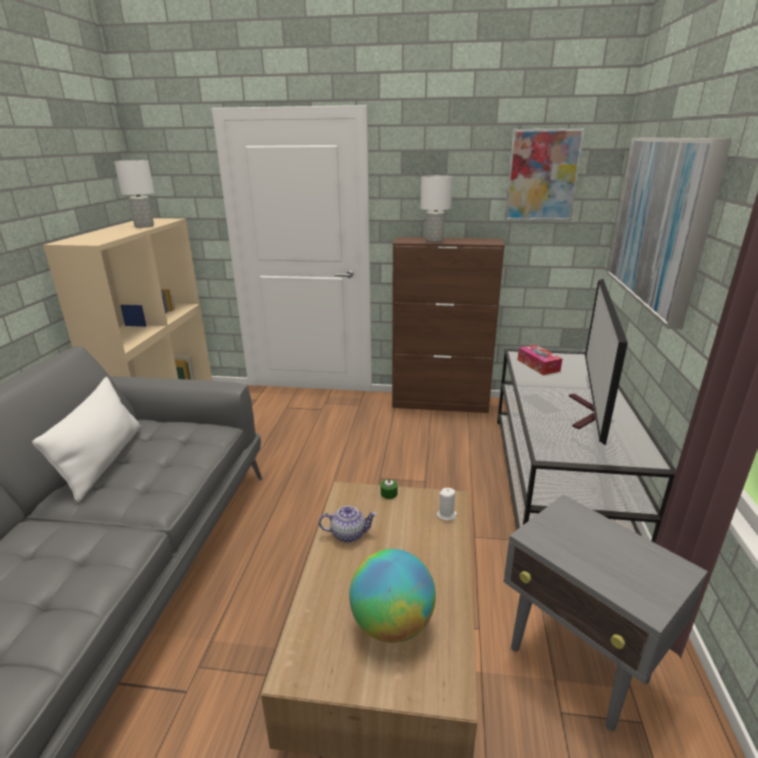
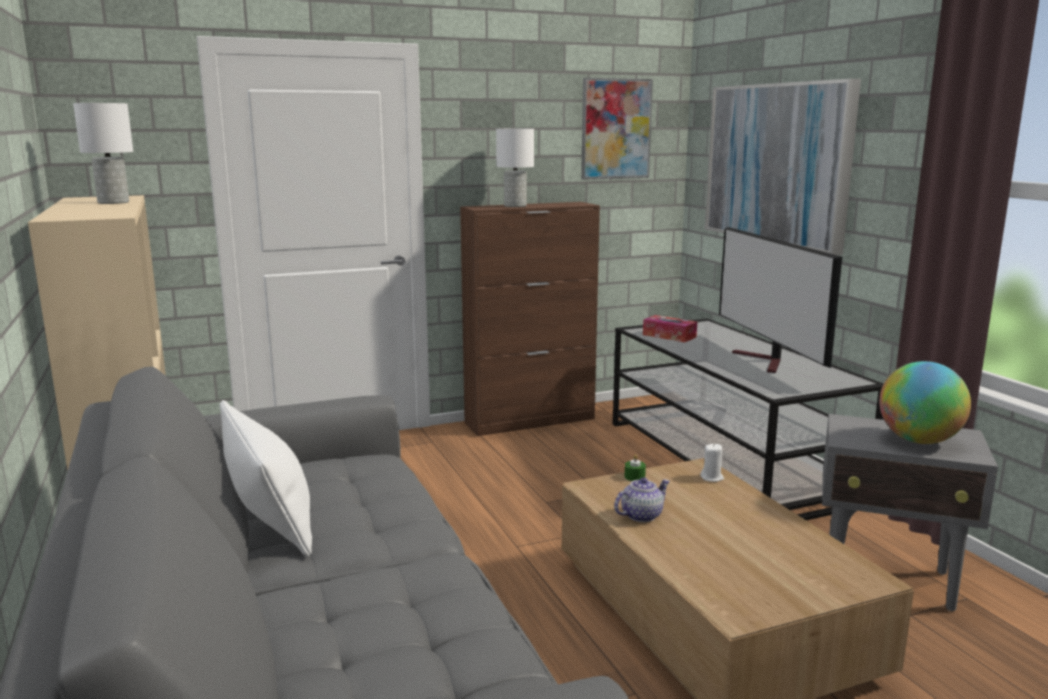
camera: 30 degrees left, 10 degrees down
(392, 624) = (772, 559): globe -> globe (918, 440)

